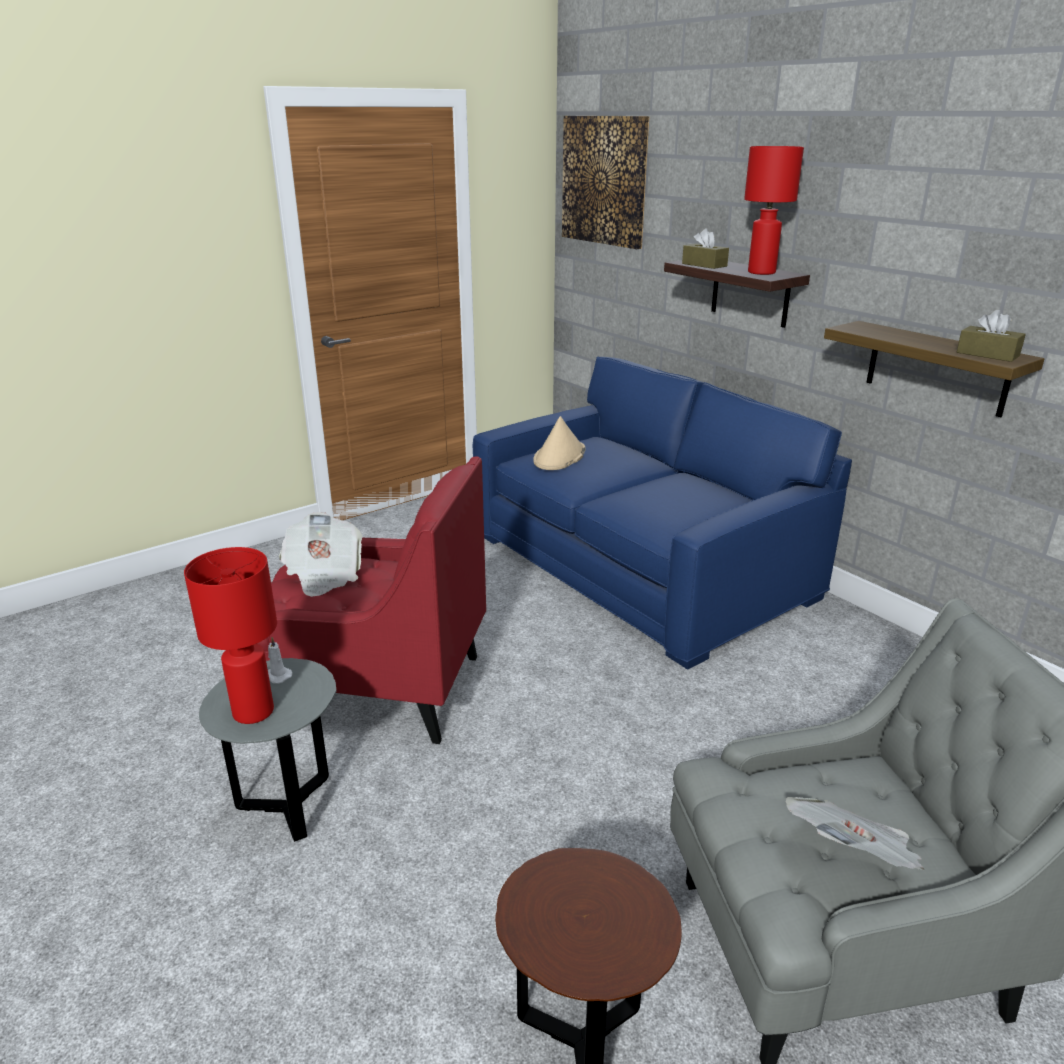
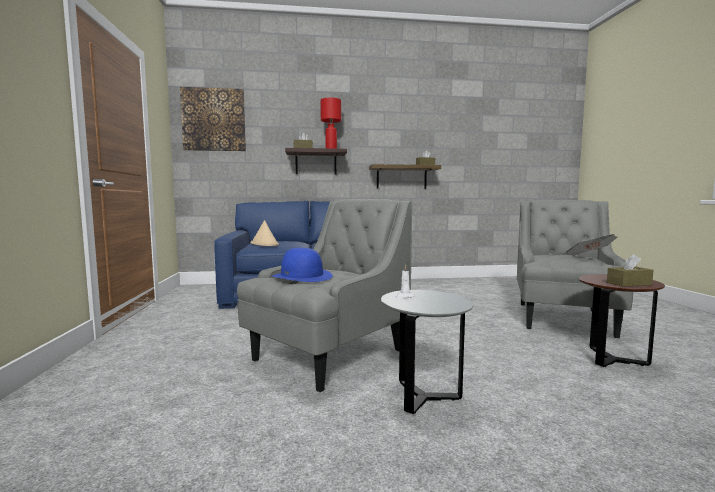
camera: 60 degrees left, 20 degrees down
(253, 711) = (439, 303): red table lamp -> none
(324, 574) = (302, 276): newspaper -> blue hat
(375, 687) = (327, 355): red armchair -> grey armchair
(550, 929) = (629, 284): none -> brown tissue box

